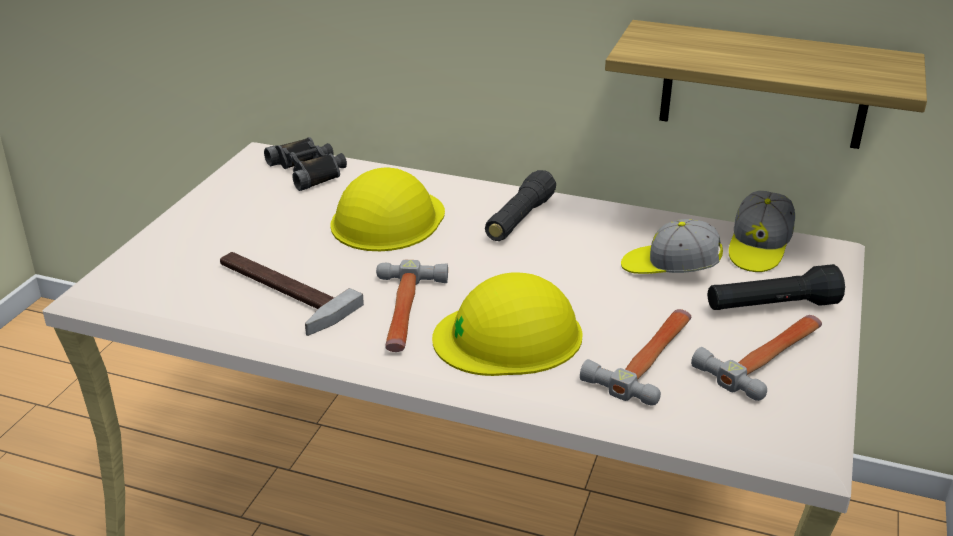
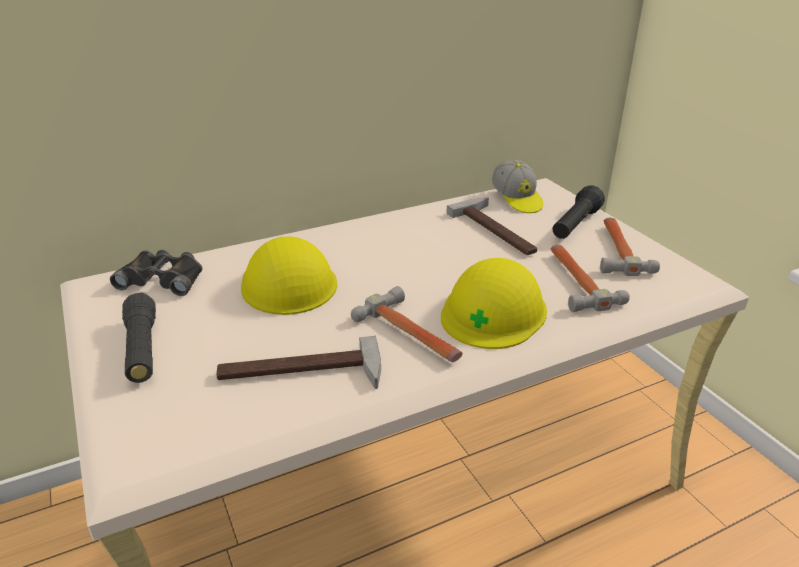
camera: 45 degrees left, 0 degrees up
(519, 219) = (372, 242): black flashlight -> black flashlight (142, 349)
(669, 269) = (499, 230): cap -> hammer
(764, 85) = (481, 91): shelf -> none

